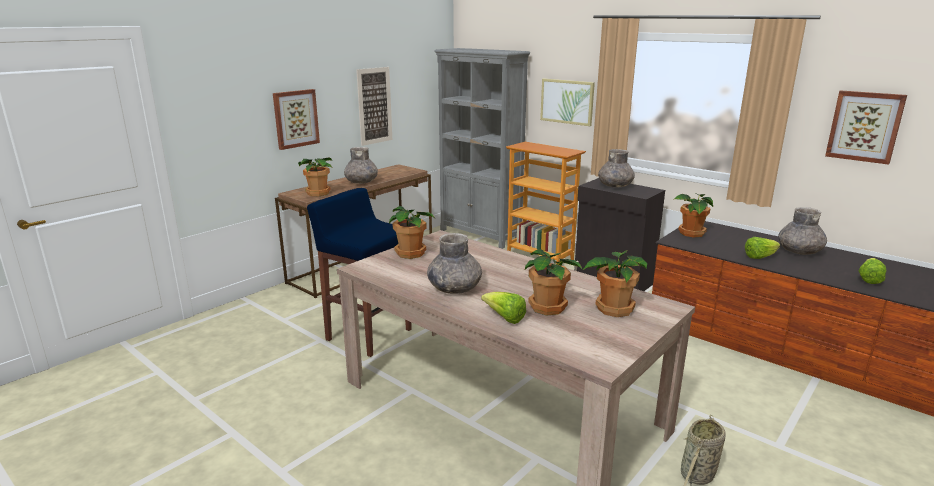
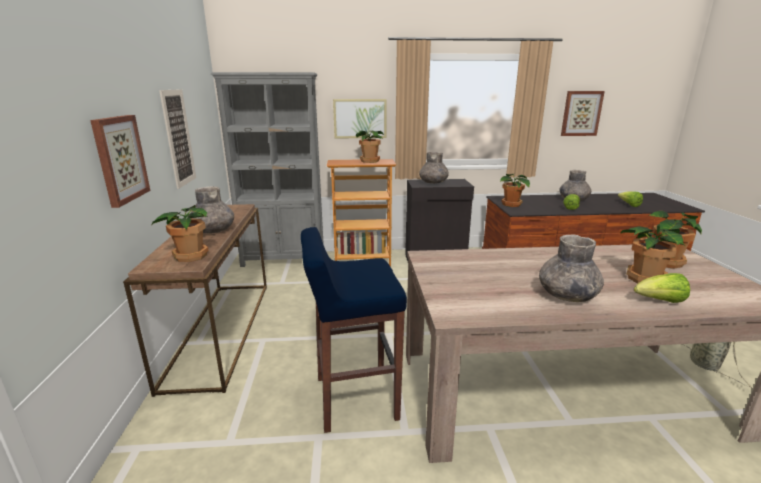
camera: 45 degrees left, 0 degrees up
(411, 253) = (448, 280): potted plant -> potted plant (369, 161)

